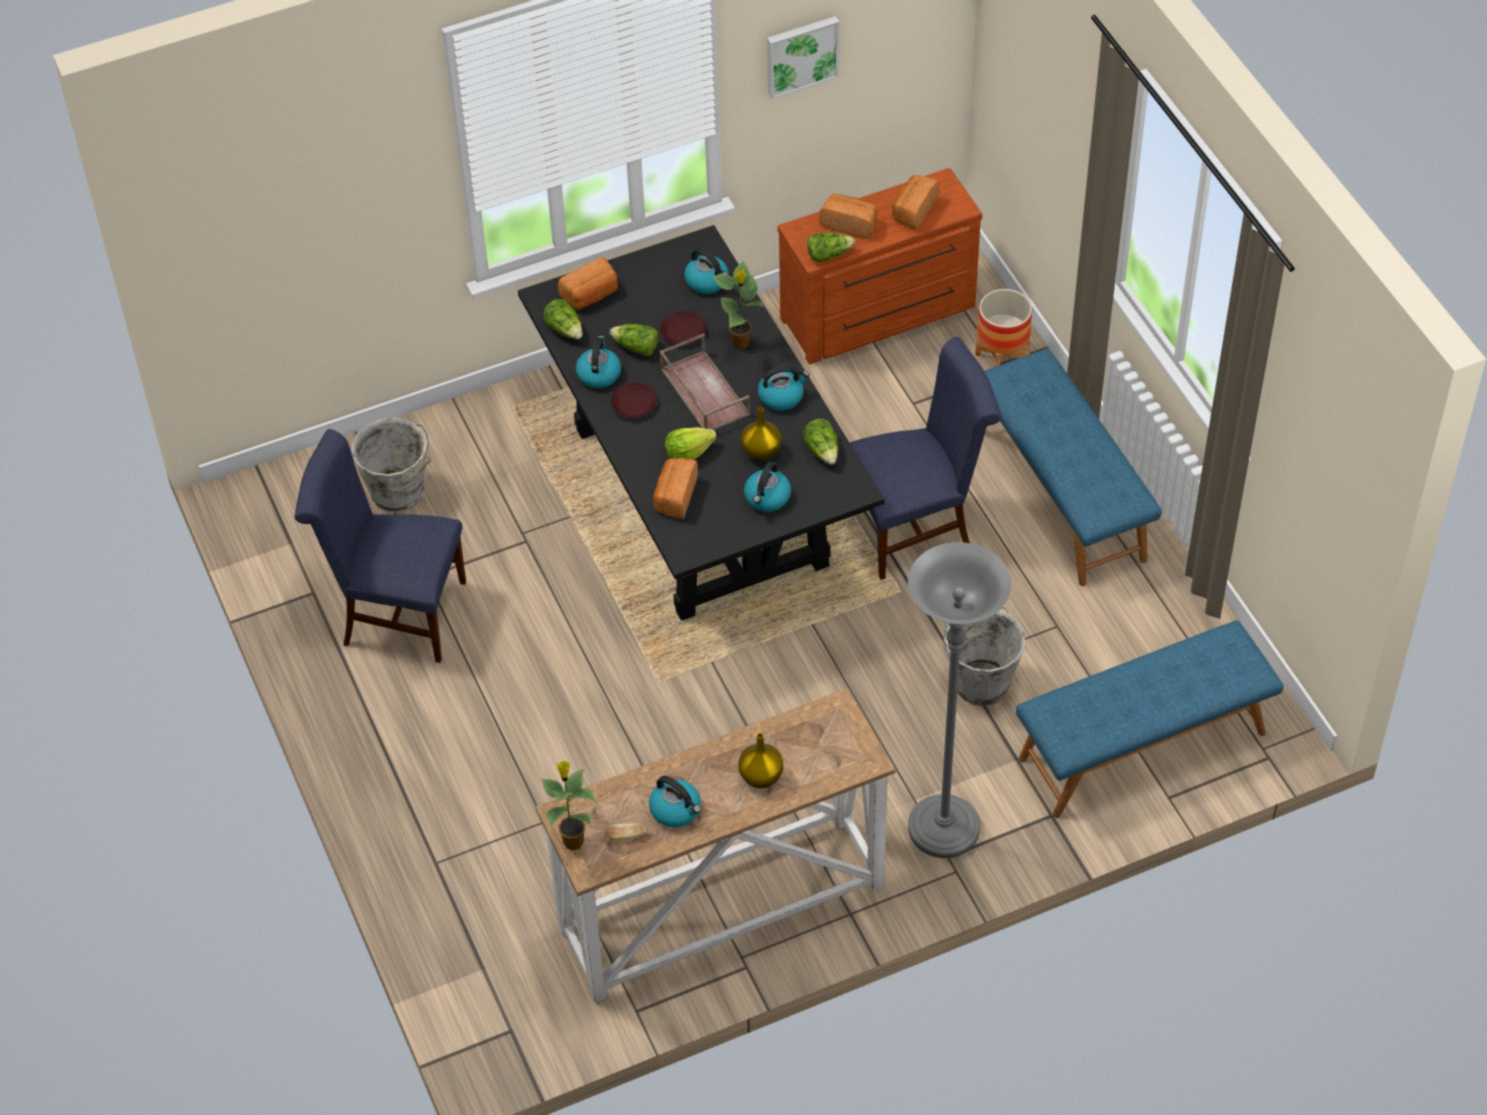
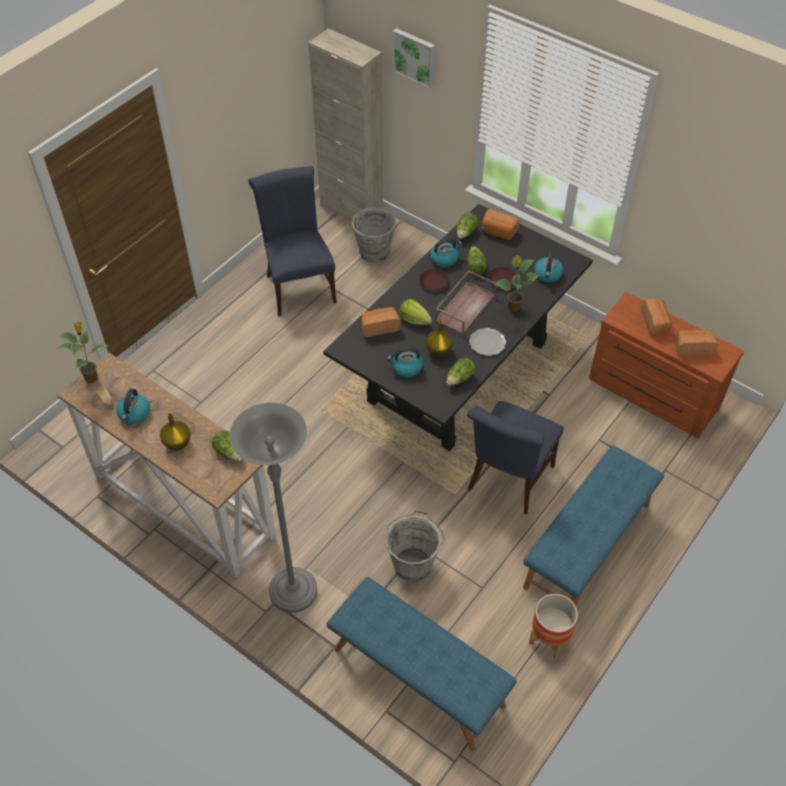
camera: 60 degrees right, 0 degrees up
(283, 483) = (351, 211): none -> beige cabinet
(781, 396) = (487, 342): kettle -> plate
(801, 55) = (692, 200): picture -> picture (415, 57)
(828, 254) = (623, 323): lettuce -> lettuce (229, 452)
(916, 527) = (508, 481): blue chair -> blue chair turned 75 degrees clockwise
(1002, 359) = (668, 469): planter -> planter (549, 639)

